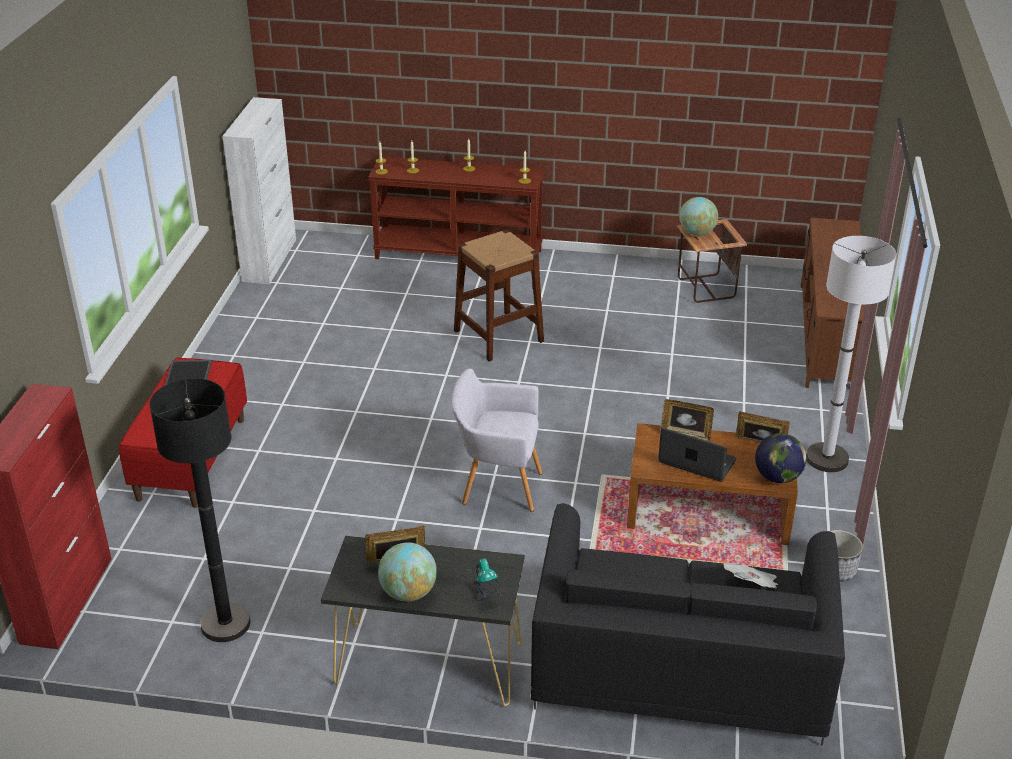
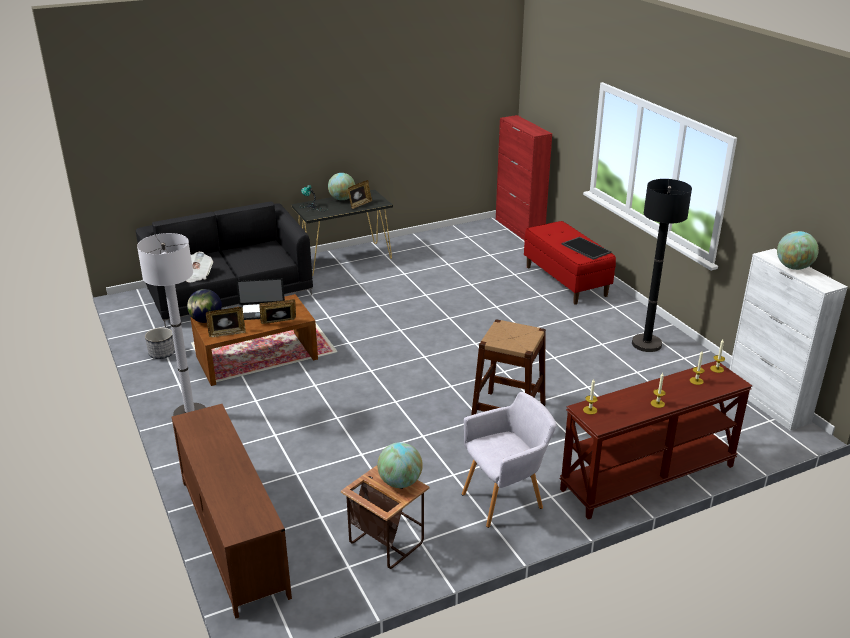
camera: 145 degrees right, 5 degrees down
(225, 624) = (445, 242): black floor lamp -> black floor lamp (646, 344)
(252, 119) = (793, 267): none -> globe
(497, 486) = (391, 325): grey armchair -> grey armchair (506, 499)

